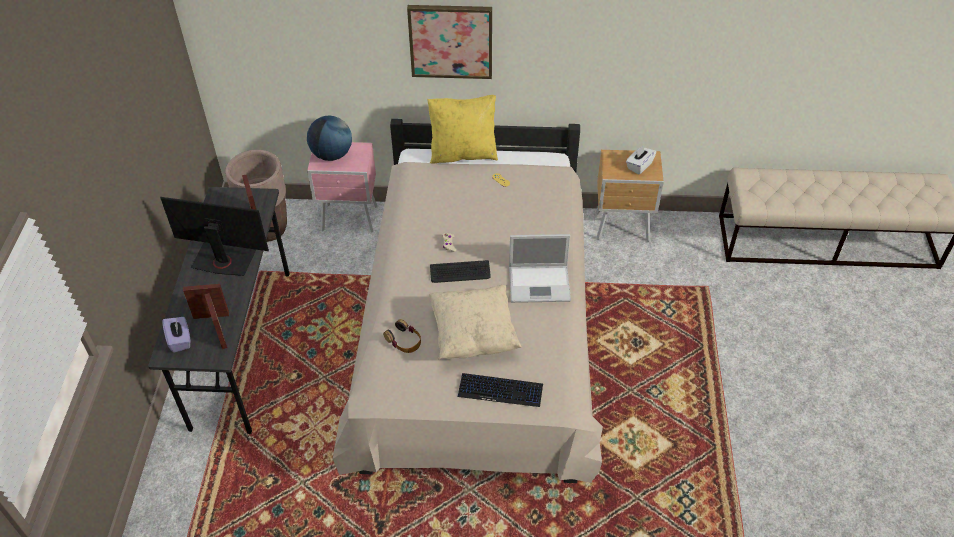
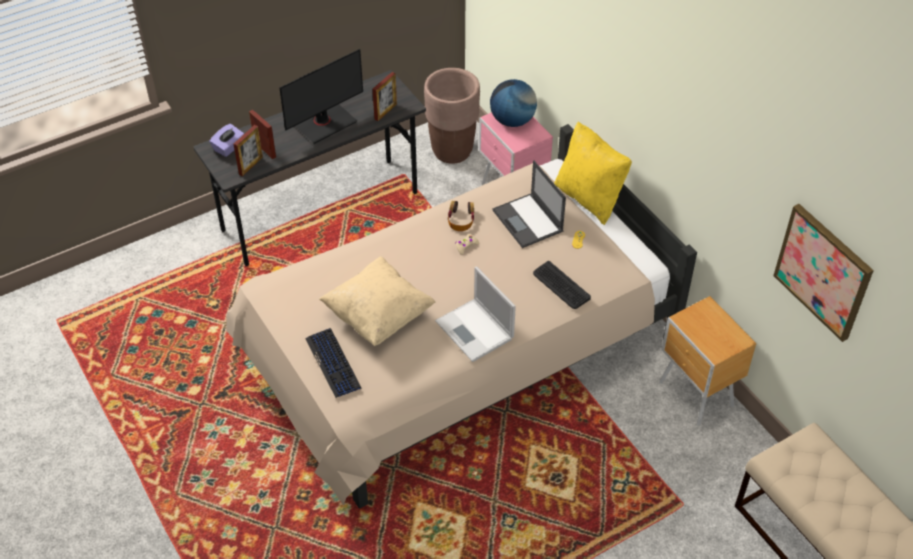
camera: 55 degrees right, 0 degrees up
(224, 259) = (324, 123): monitor -> monitor turned 75 degrees clockwise
(404, 340) = (337, 274): headphones -> headphones (461, 219)
(451, 41) = (622, 82): picture -> picture (823, 271)
(457, 196) = (528, 221): none -> laptop
(460, 272) = (440, 270): keyboard -> keyboard (561, 286)
(639, 166) = (716, 336): white tissue box -> none

